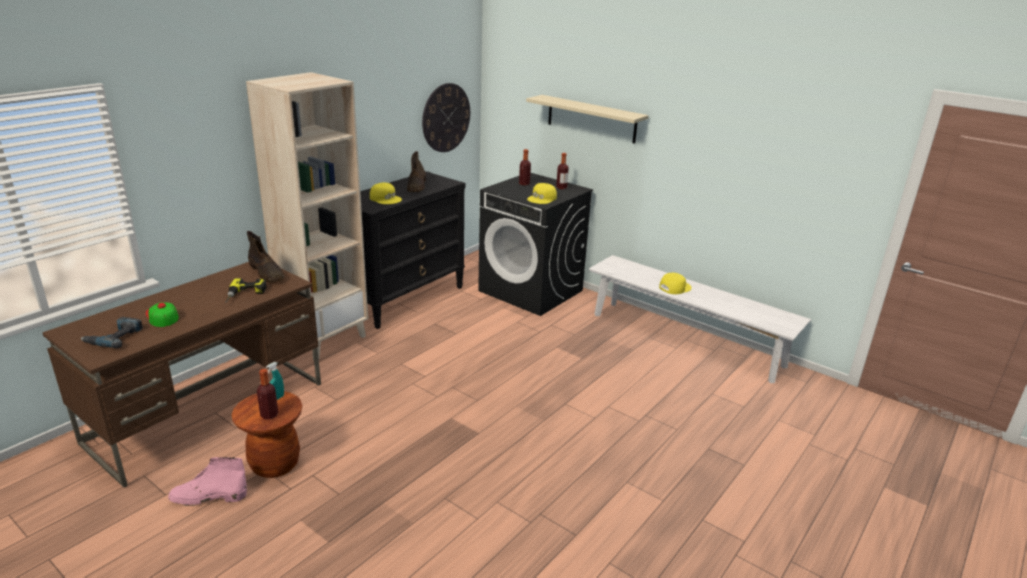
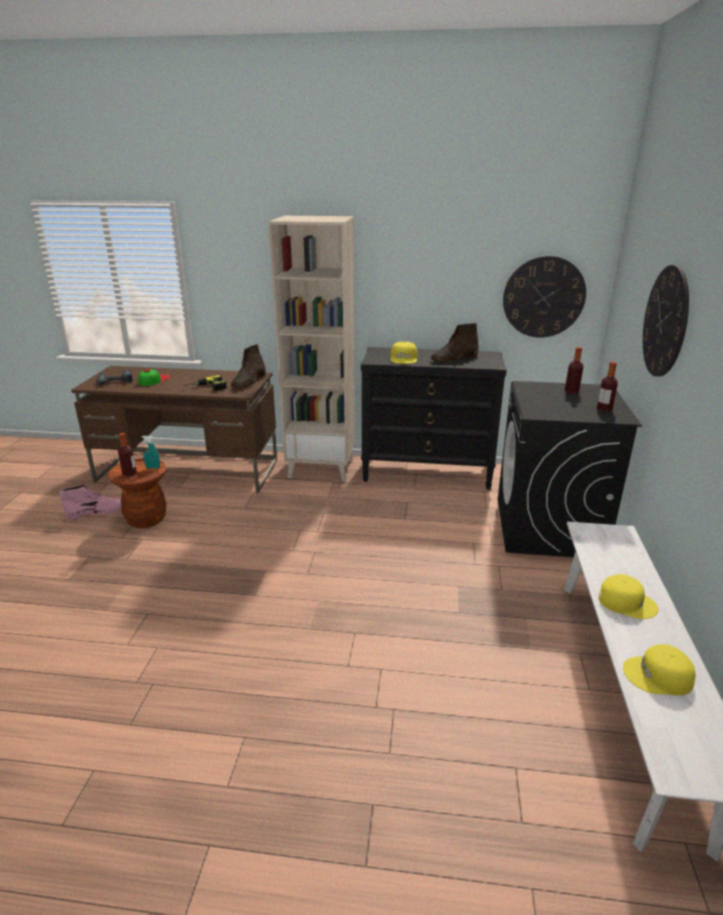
camera: 60 degrees right, 0 degrees up
(208, 497) = (97, 512): pink boot -> pink boot turned 105 degrees clockwise
(542, 199) = (547, 409): yellow cap -> yellow cap (658, 676)
(591, 119) = (665, 321): beige shelf -> wall clock

